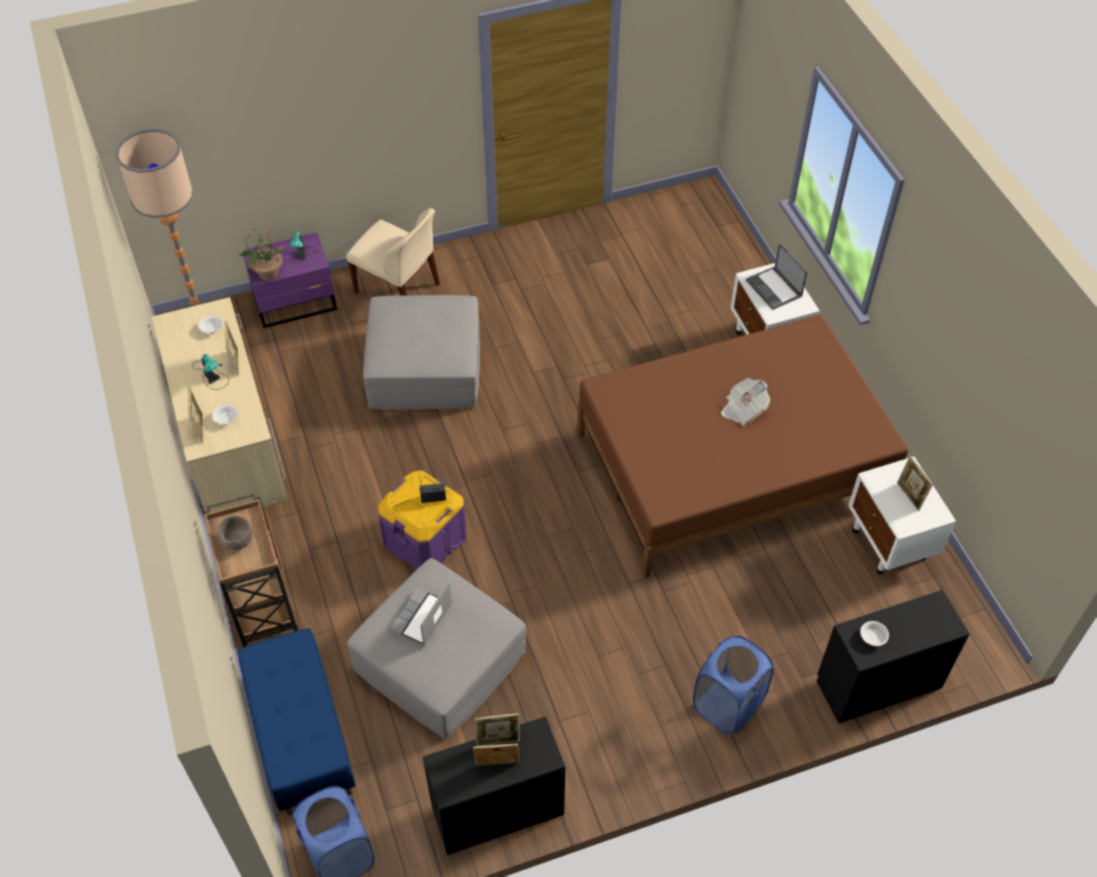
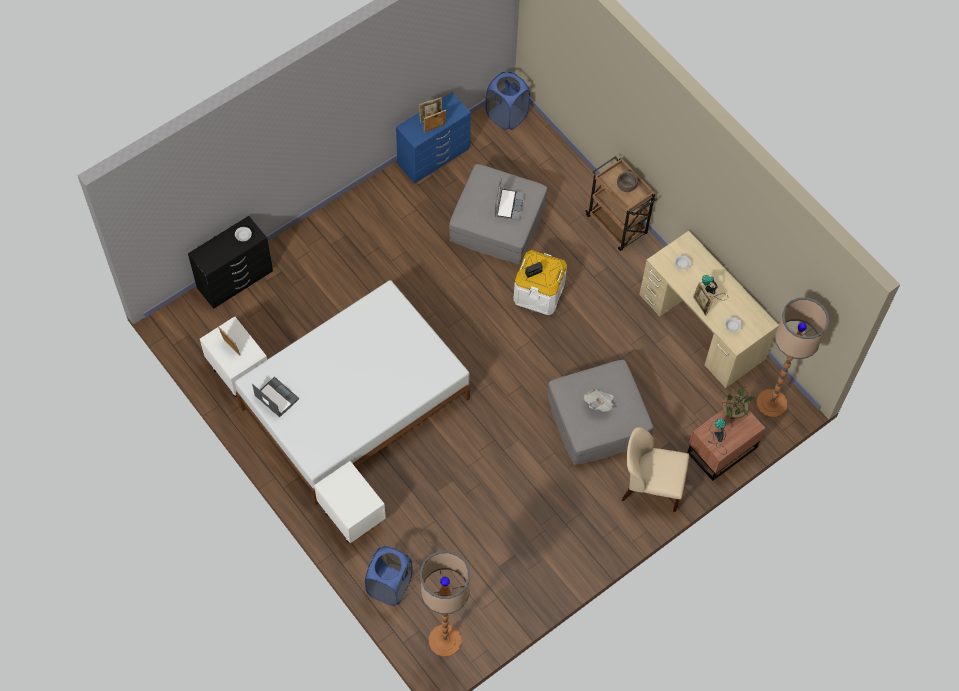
camera: 160 degrees right, 10 degrees up
(200, 428) = (694, 253): picture frame -> none
(296, 303) = (720, 450): purple nightstand -> brown nightstand
(301, 737) = (555, 163): blue bench -> none
(425, 540) = (539, 292): purple storage box -> white storage box
(496, 809) = (434, 157): black dresser -> blue dresser
(692, 212) = (445, 640): none -> floor lamp
(727, 705) = (322, 243): blue laundry basket -> blue laundry basket (389, 586)
(732, 466) = (354, 402): brown bed -> white bed
(743, 409) = (351, 379): newspaper -> newspaper (599, 404)
(774, 288) = (351, 496): laptop -> laptop (276, 397)

